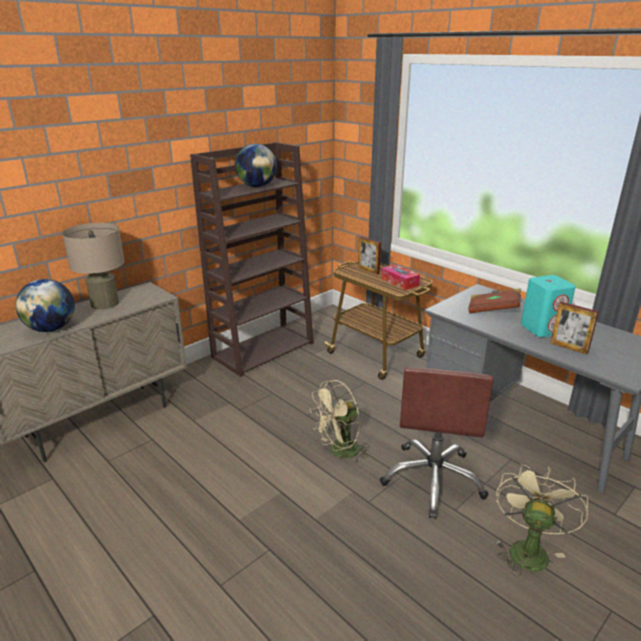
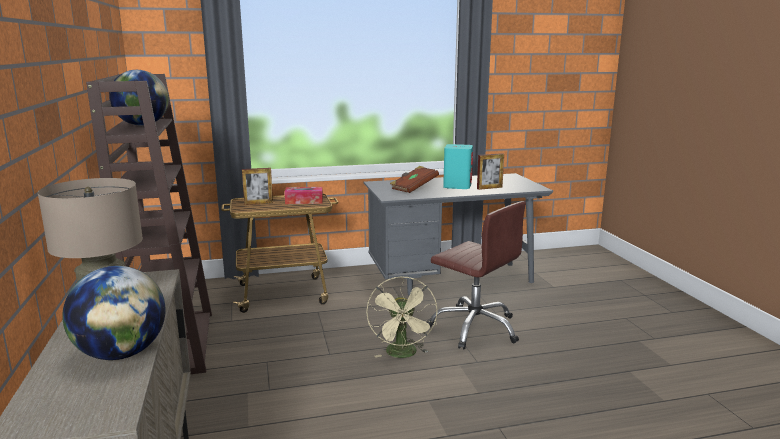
camera: 60 degrees left, 10 degrees down
(527, 548) = (565, 321): beige fan -> none

